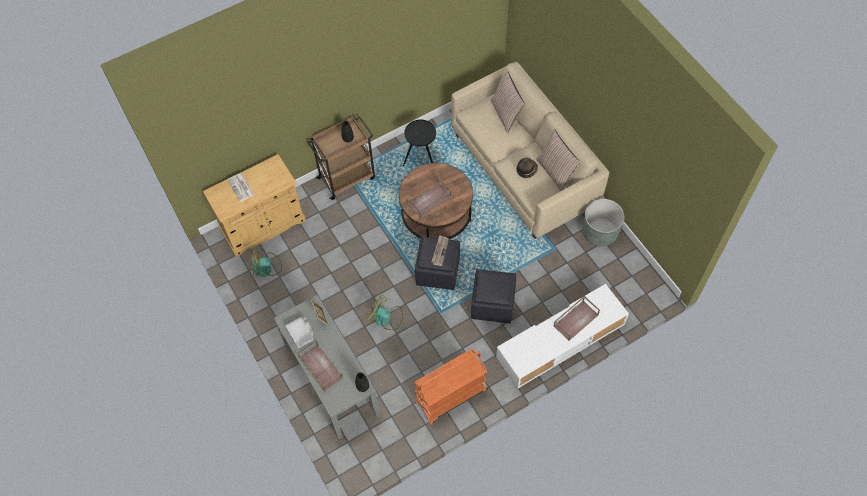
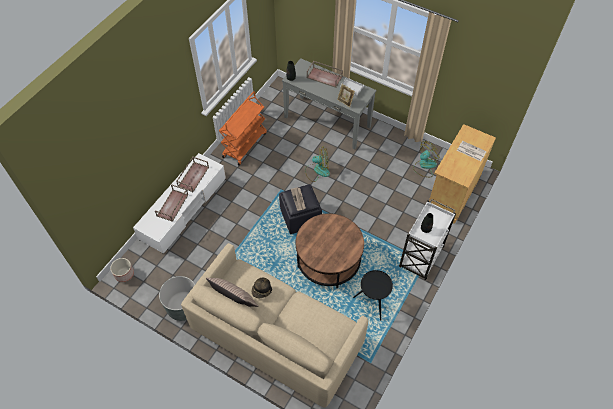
camera: 150 degrees right, 5 degrees down
(347, 177) = (421, 258): brown cart -> white cart
(429, 201) = (330, 233): brown tray -> brown tray (193, 176)
(493, 303) = (246, 212): black ottoman -> none
(506, 114) = (309, 340): pillow -> none
(650, 292) = (124, 274): none -> planter

